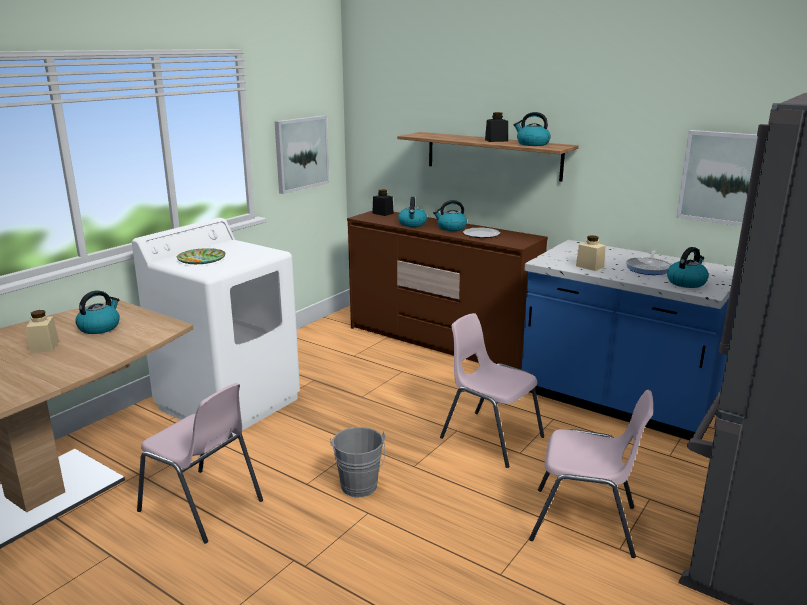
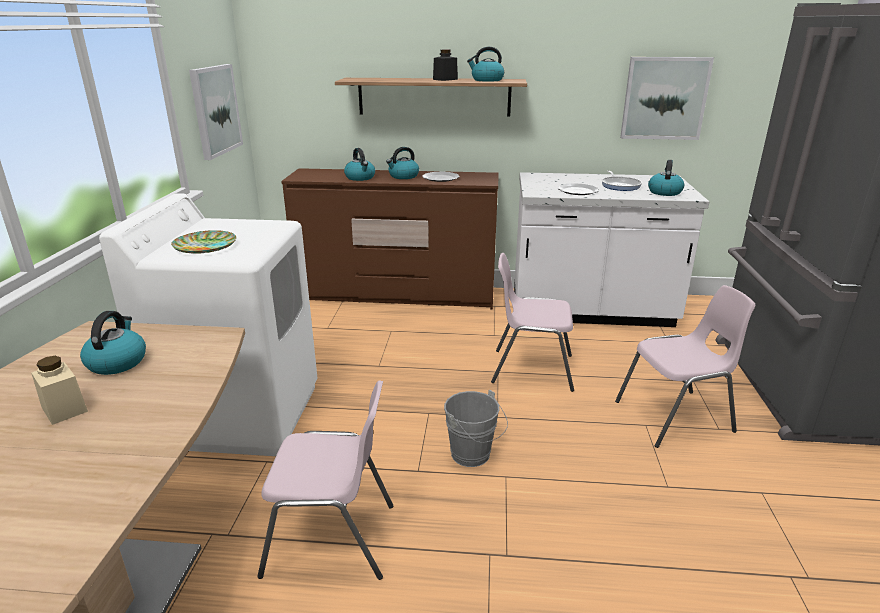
camera: 30 degrees left, 5 degrees up
(383, 213) = (312, 171): black jar -> none
(590, 266) = (577, 191): beige jar -> plate
(617, 402) = (591, 311): blue counter -> white counter

